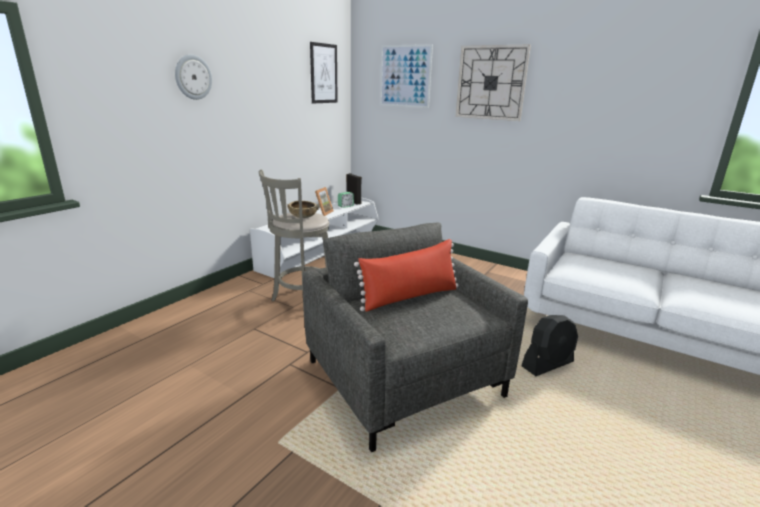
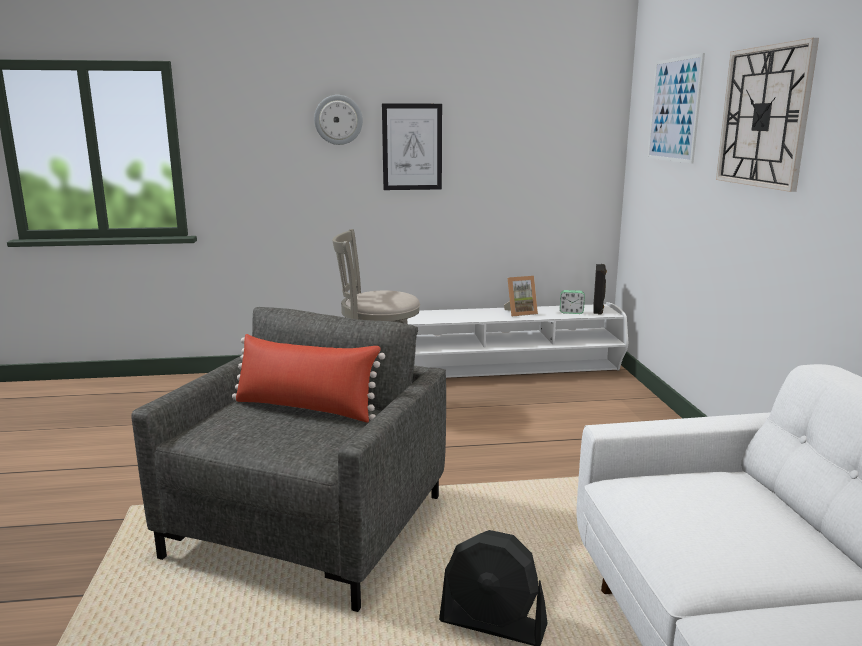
camera: 50 degrees right, 5 degrees down
(303, 216) = (383, 296): brown bowl -> none
(323, 73) = (563, 110): picture -> picture (412, 147)

